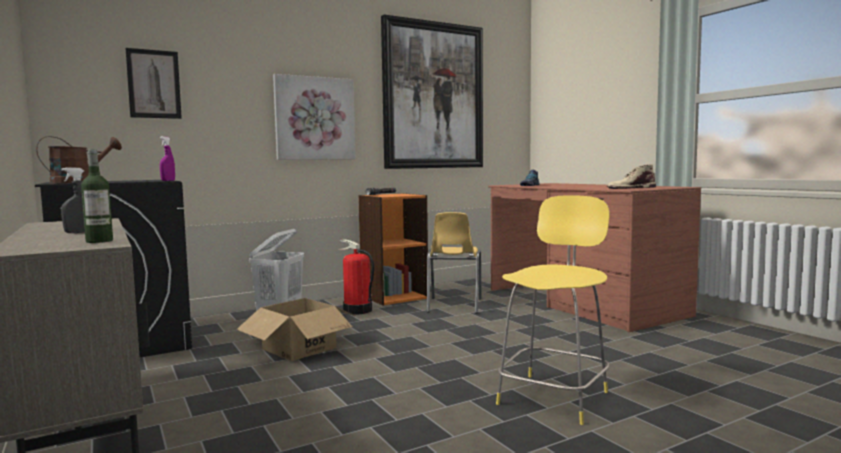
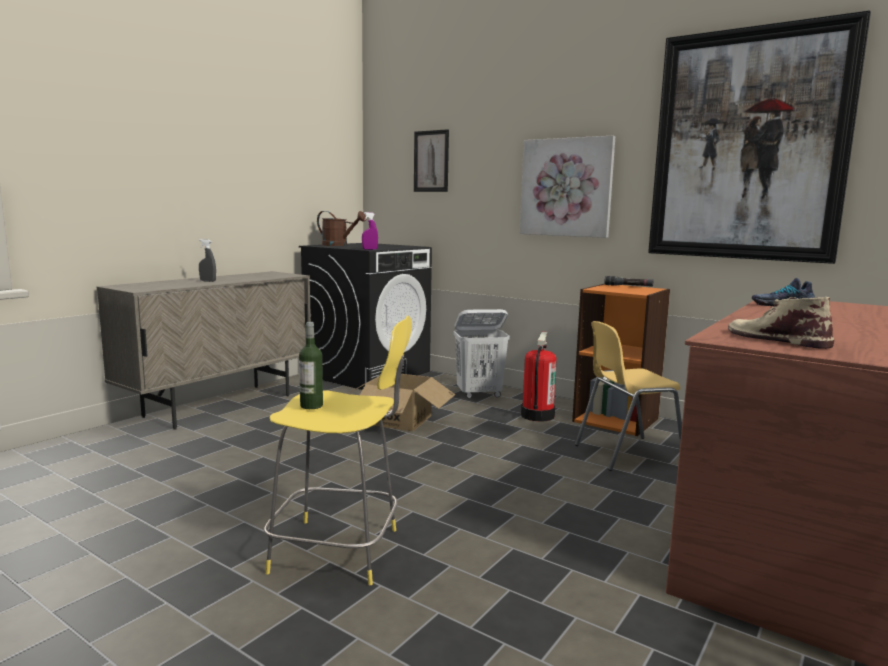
camera: 65 degrees right, 5 degrees up
(99, 241) = (157, 287): bottle -> bottle (311, 406)

